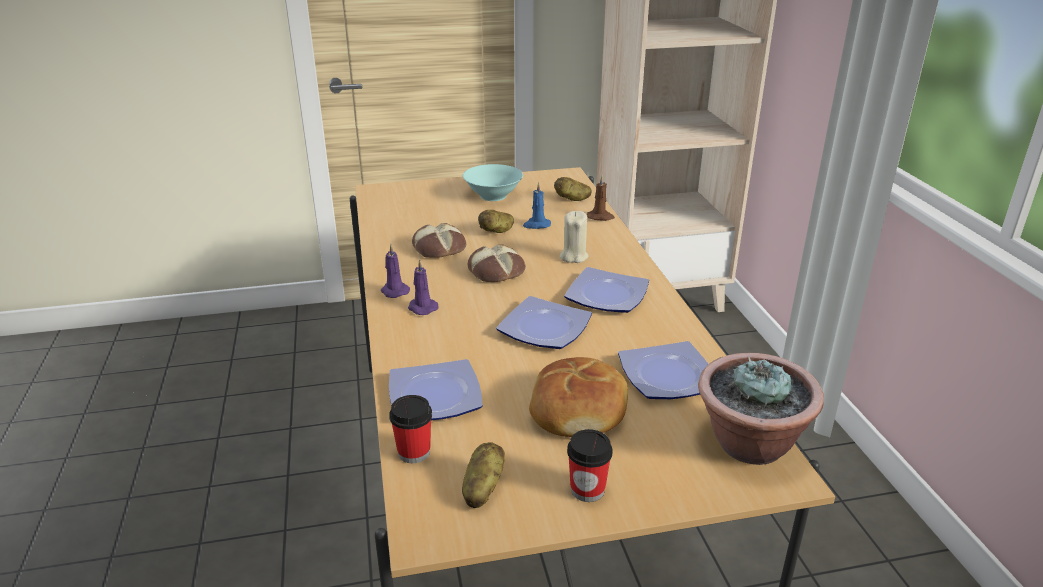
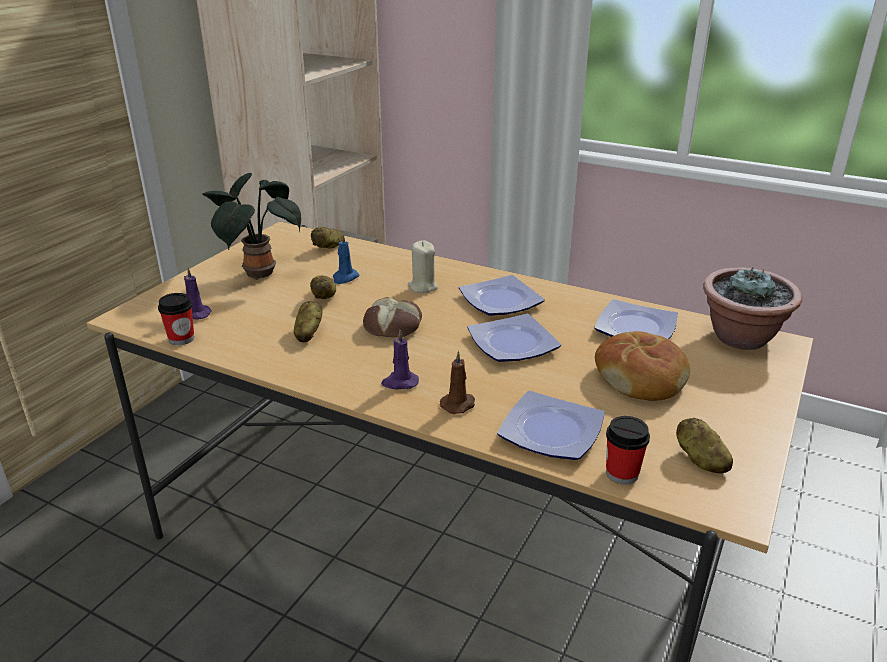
camera: 50 degrees left, 0 degrees up
(394, 291) = (348, 384): purple candle -> purple candle (195, 314)
(439, 249) = (308, 333): bread -> potato
(493, 196) = (257, 272): turquoise bowl -> potted plant
(587, 490) = (739, 416): cup -> cup (181, 339)
(600, 217) = (378, 251): brown candle -> brown candle (459, 404)

